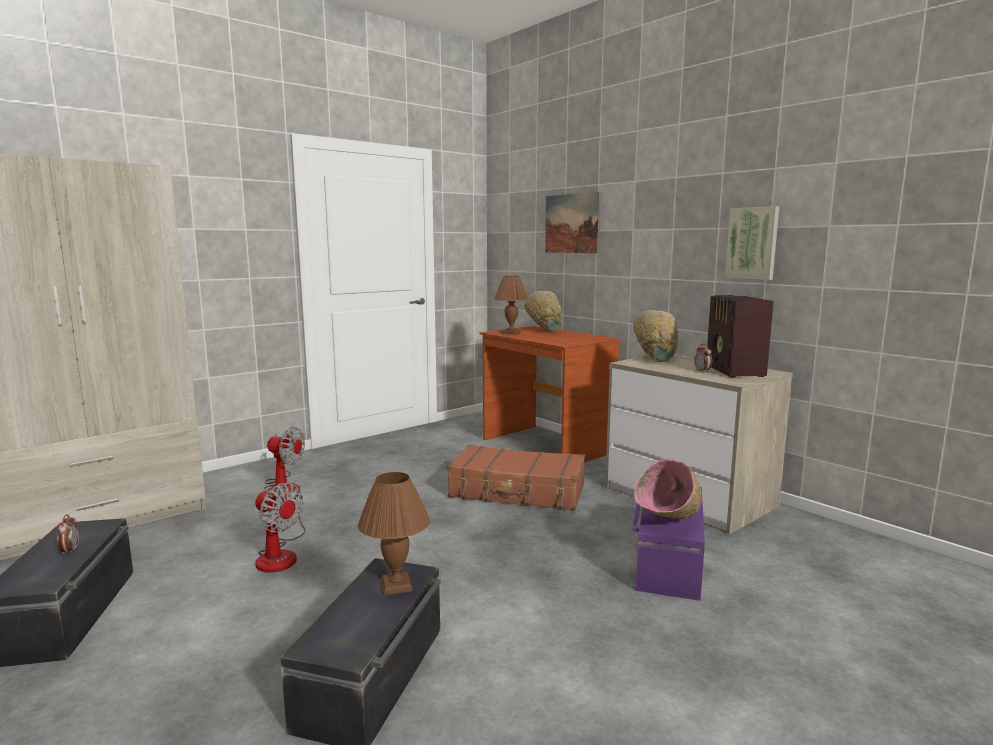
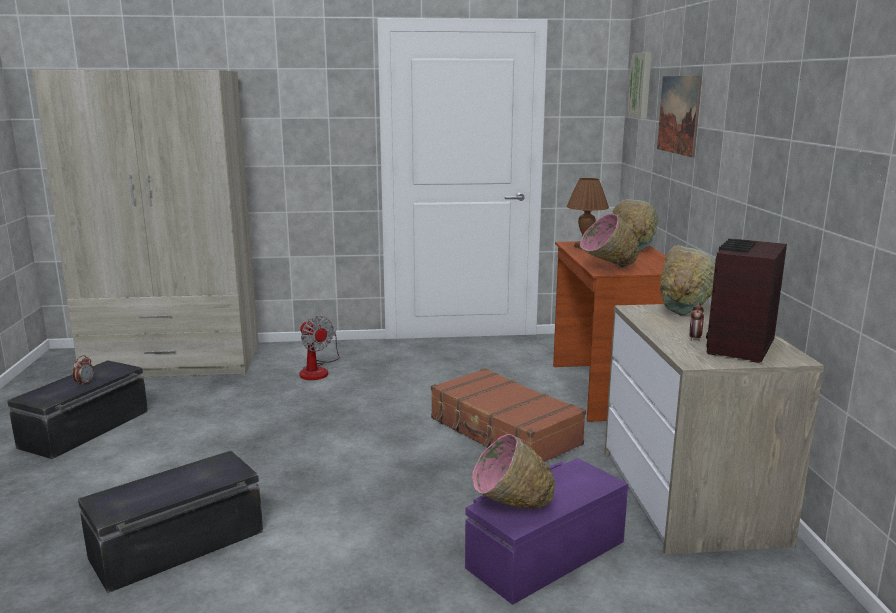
camera: 35 degrees right, 5 degrees up
(280, 555) = (243, 428): fan -> none
(395, 586) = (208, 477): brown table lamp -> none
(563, 342) = (608, 269): none -> pink bowl
(752, 243) = (815, 168): picture -> picture (641, 85)

